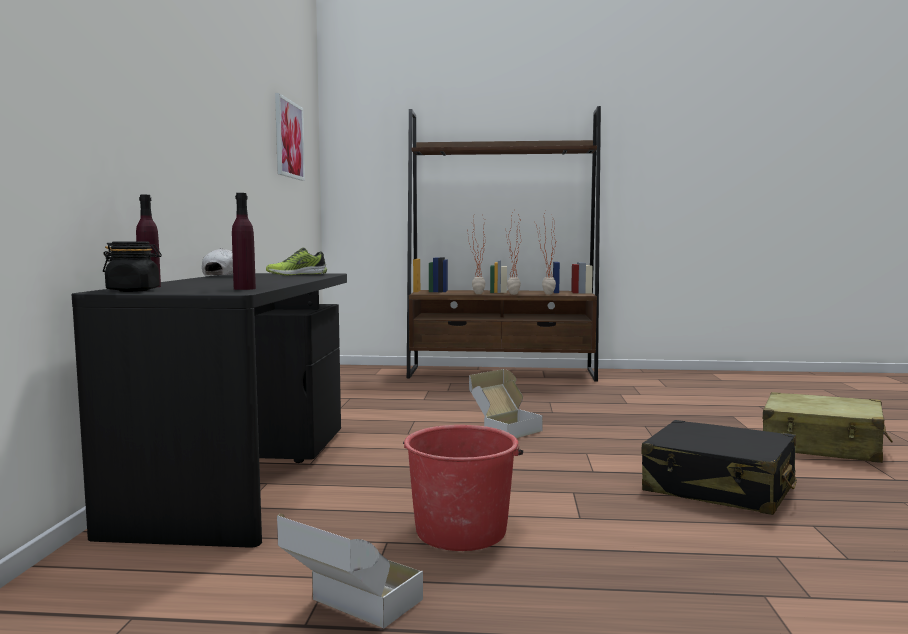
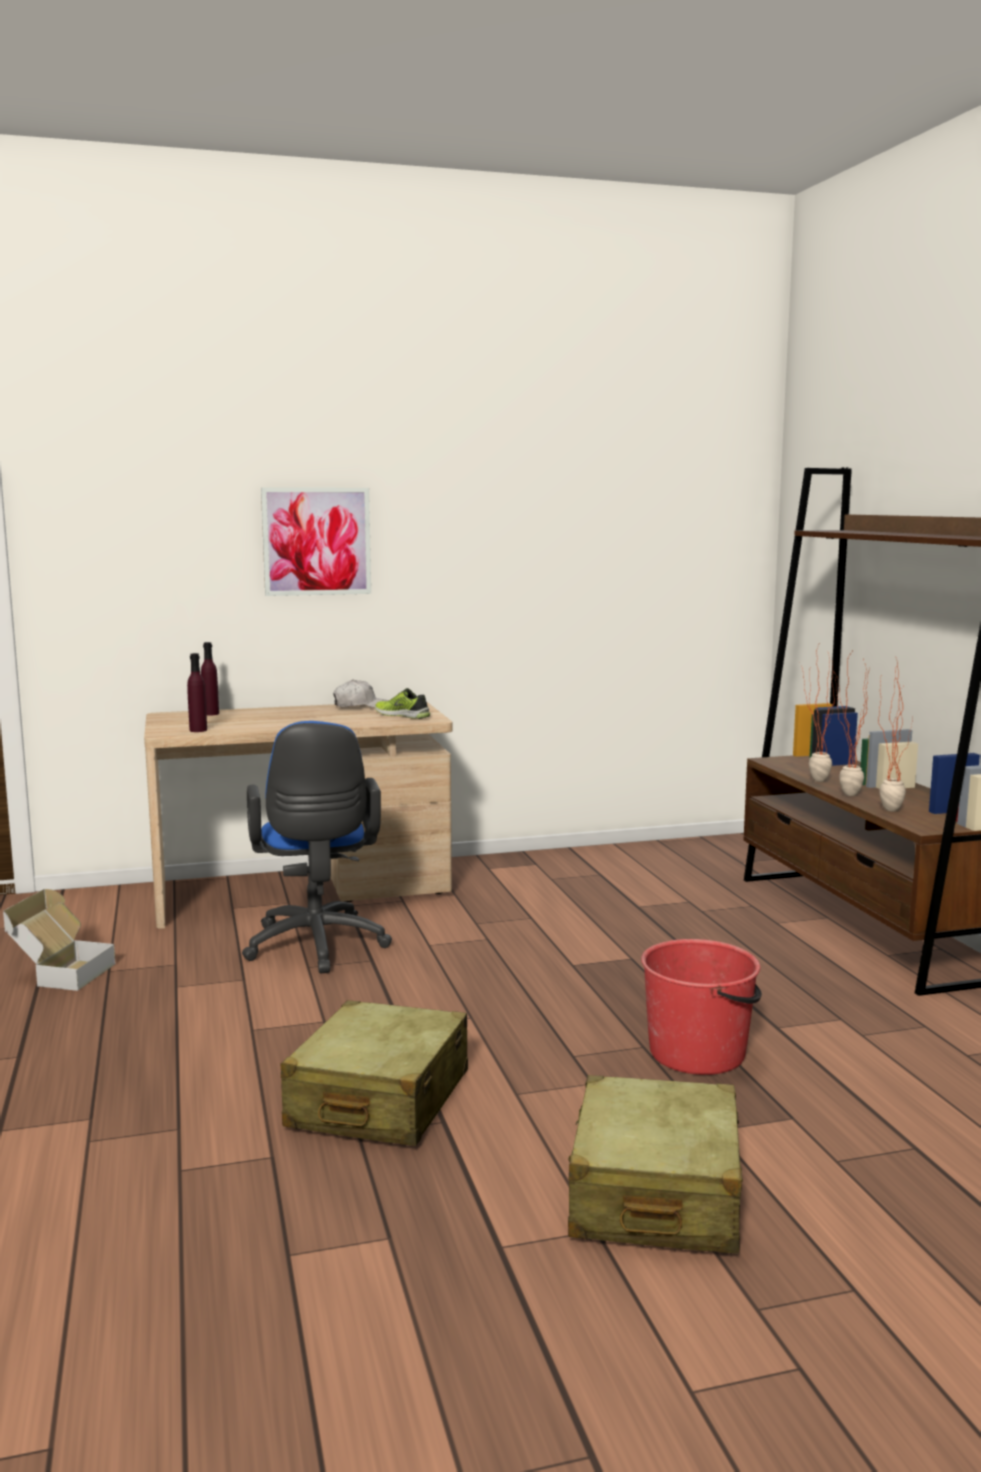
camera: 70 degrees right, 5 degrees up
(134, 290) = (172, 717): black jar -> none
(244, 475) = (302, 892): black desk -> beige desk
(289, 139) = (637, 527): picture -> picture (316, 541)
(406, 482) = (316, 948): none -> blue office chair
(461, 531) = (204, 985): red bucket -> red bucket (698, 1053)
(503, 429) = (537, 964): cardboard box -> none
(718, 488) = (379, 1100): black suitcase -> beige suitcase

